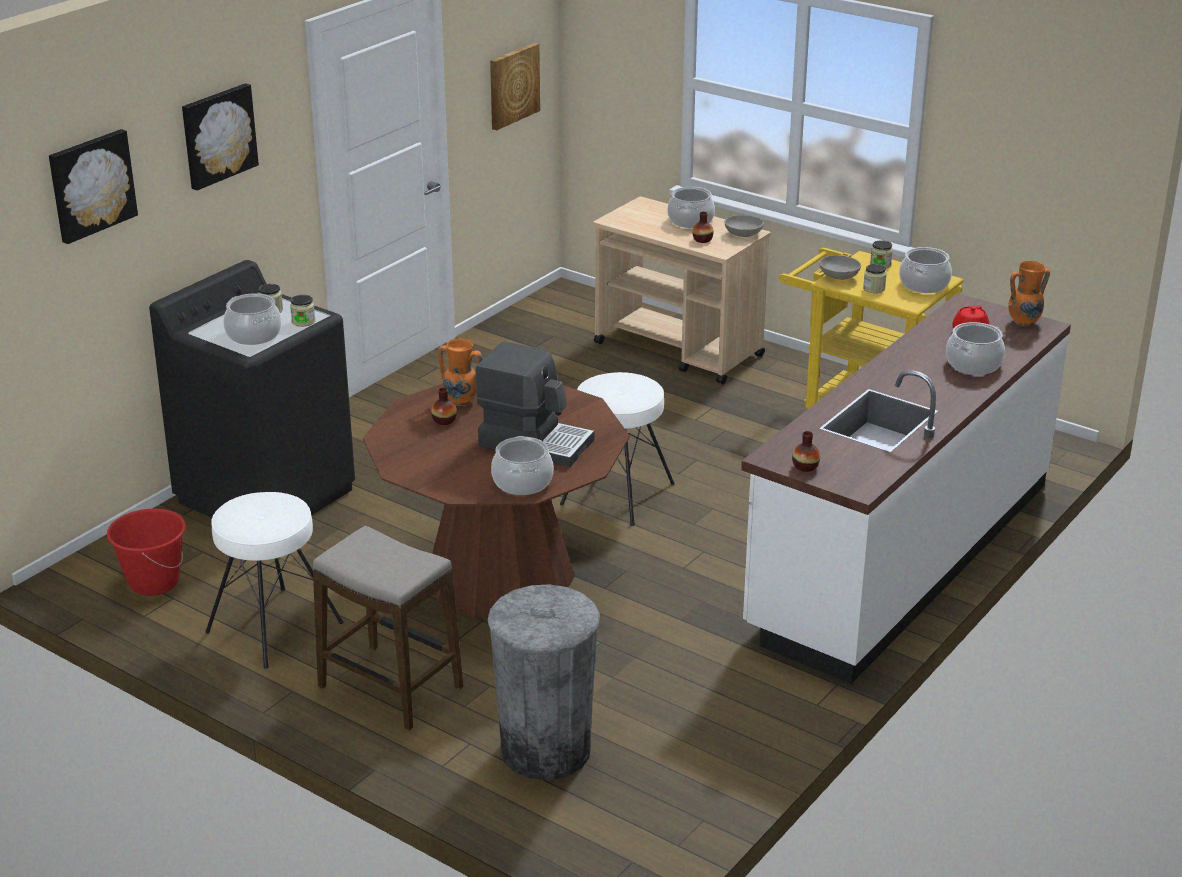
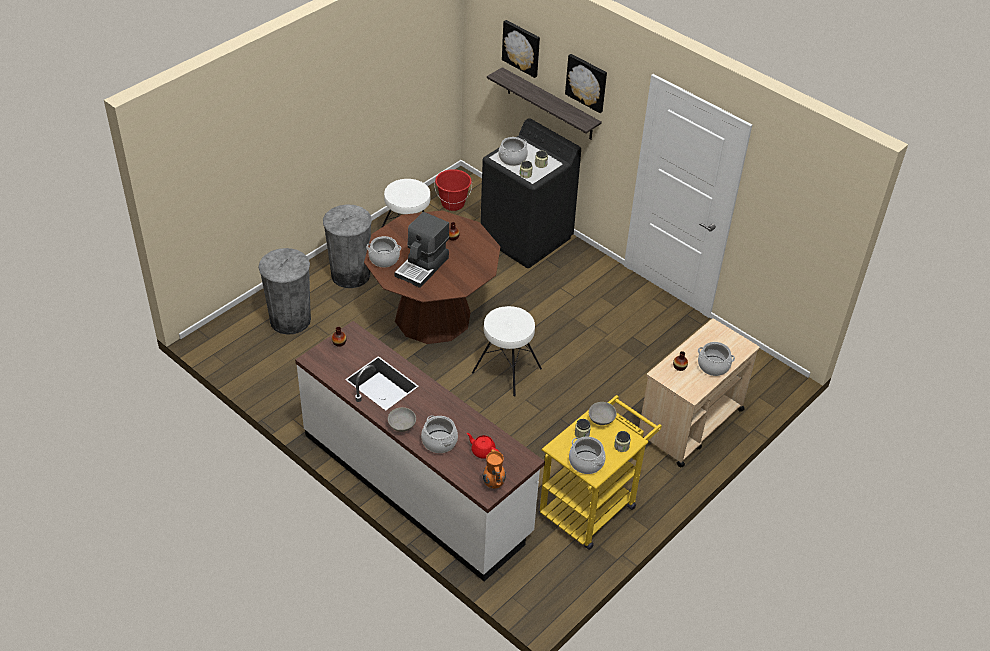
camera: 95 degrees right, 15 degrees up
(165, 246) = (549, 104): none -> shelf
(390, 688) = (350, 274): stool -> grey trash can
(461, 402) = (472, 244): orange vase -> none
(513, 85) = (795, 234): picture -> none
(743, 234) = (688, 389): grey bowl -> grey bowl (402, 425)

